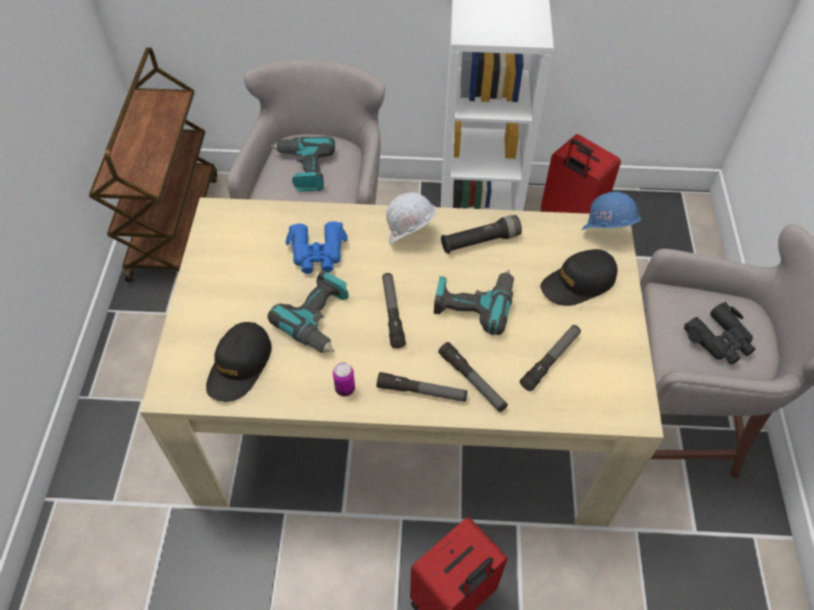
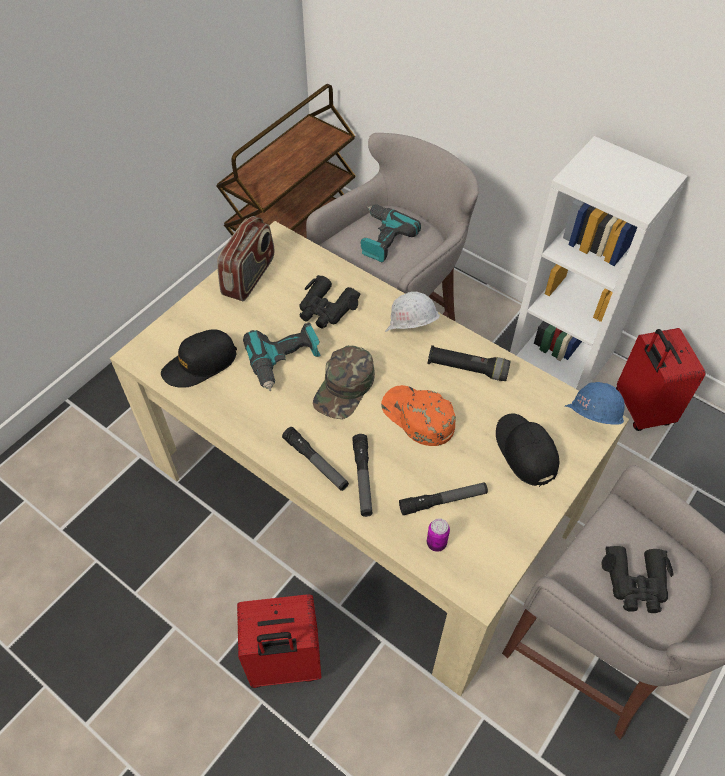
camera: 35 degrees right, 0 degrees up
(219, 260) = (249, 277): none -> radio
(317, 253) = (326, 309): blue binoculars -> black binoculars
(345, 389) = (260, 425): can -> can (436, 543)
(392, 313) = (345, 388): flashlight -> green cap
(473, 303) = (417, 417): power drill -> orange cap
(578, 283) = (525, 451): black cap -> black cap turned 60 degrees clockwise

